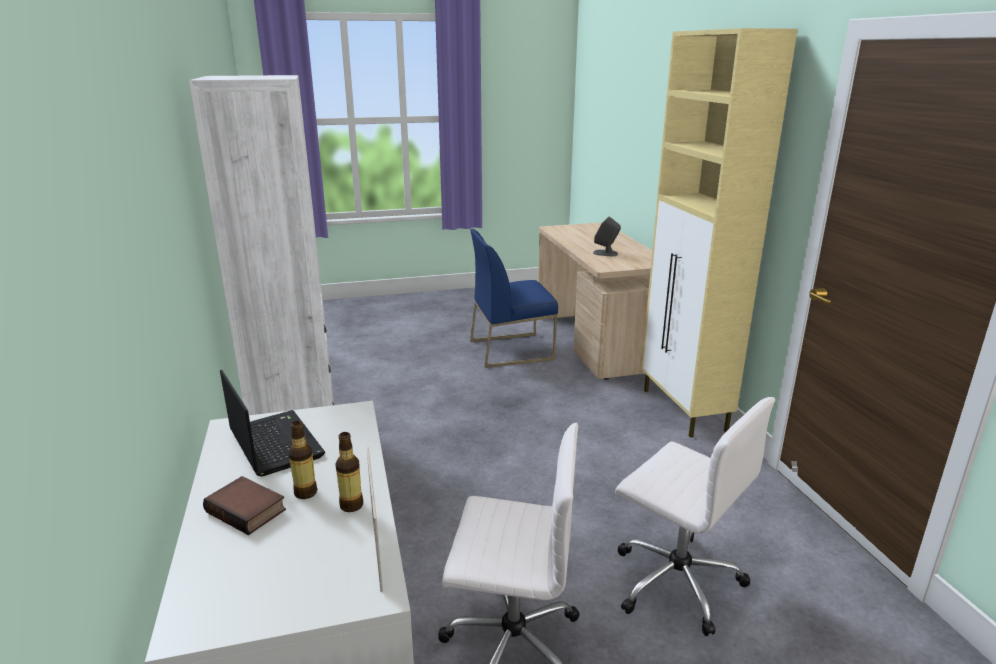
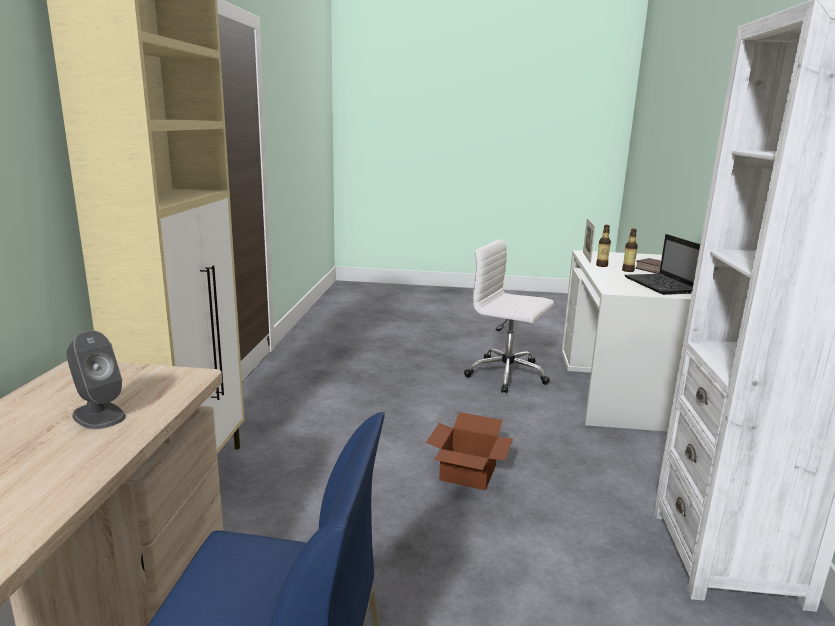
camera: 160 degrees left, 5 degrees down
(494, 459) = (466, 473): none -> cardboard box
(675, 580) = (391, 376): white office chair -> none

